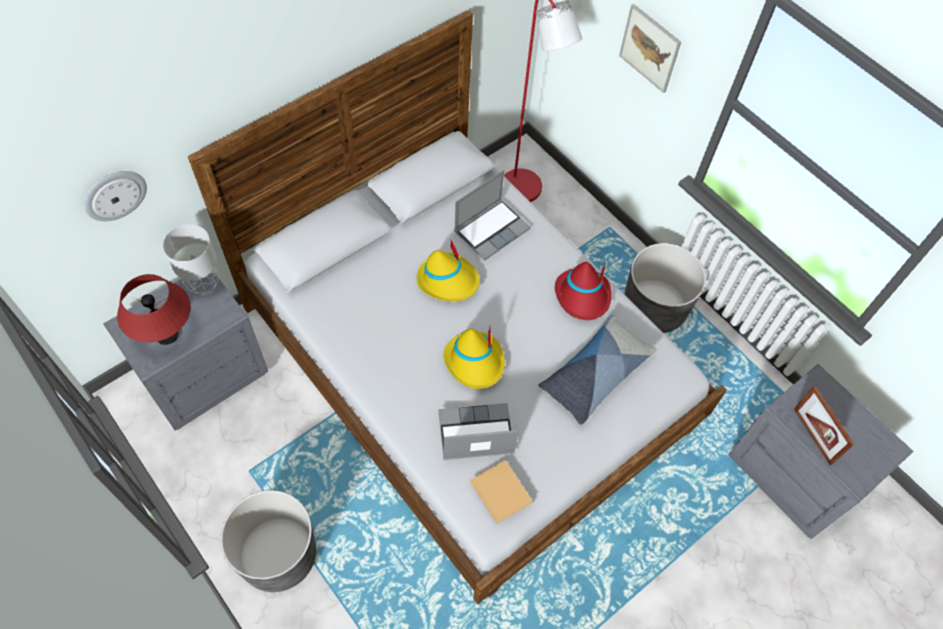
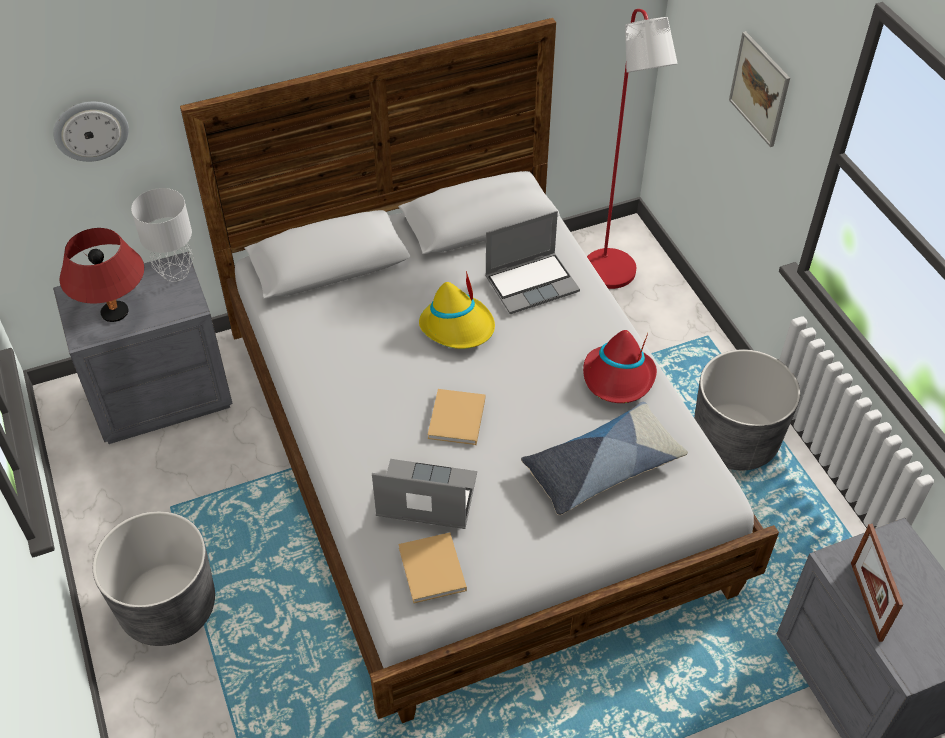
camera: 20 degrees right, 10 degrees down
(475, 362) = (456, 420): yellow hat -> beige book

